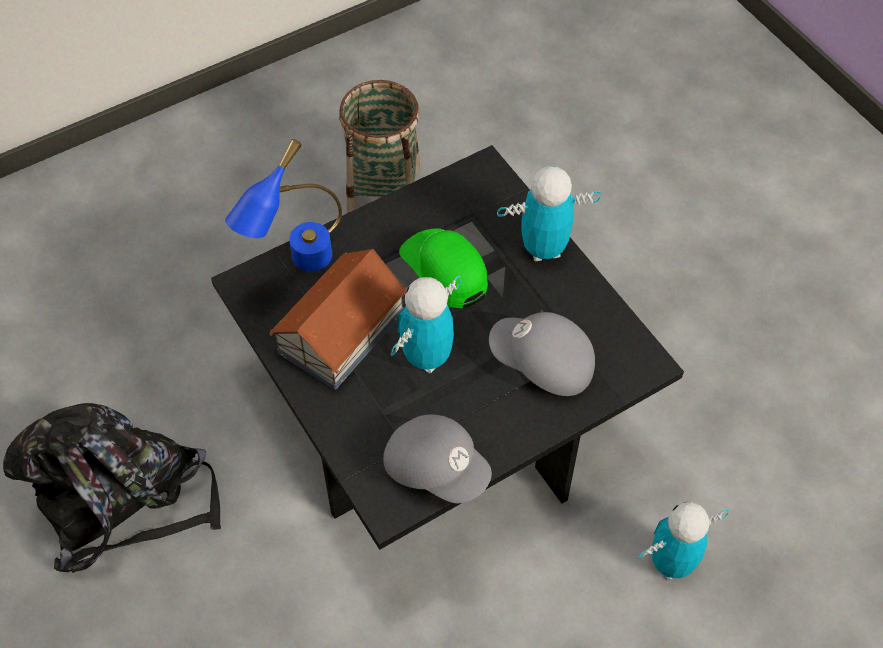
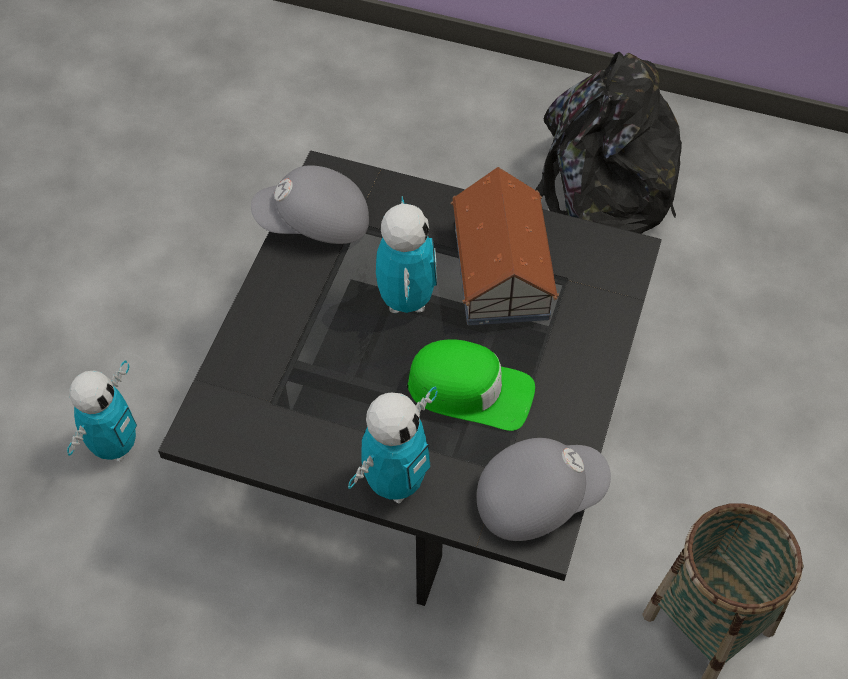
camera: 140 degrees right, 0 degrees up
(297, 267) = (602, 298): blue table lamp -> none
(542, 364) = (298, 364): grey cap -> grey cap (538, 497)

